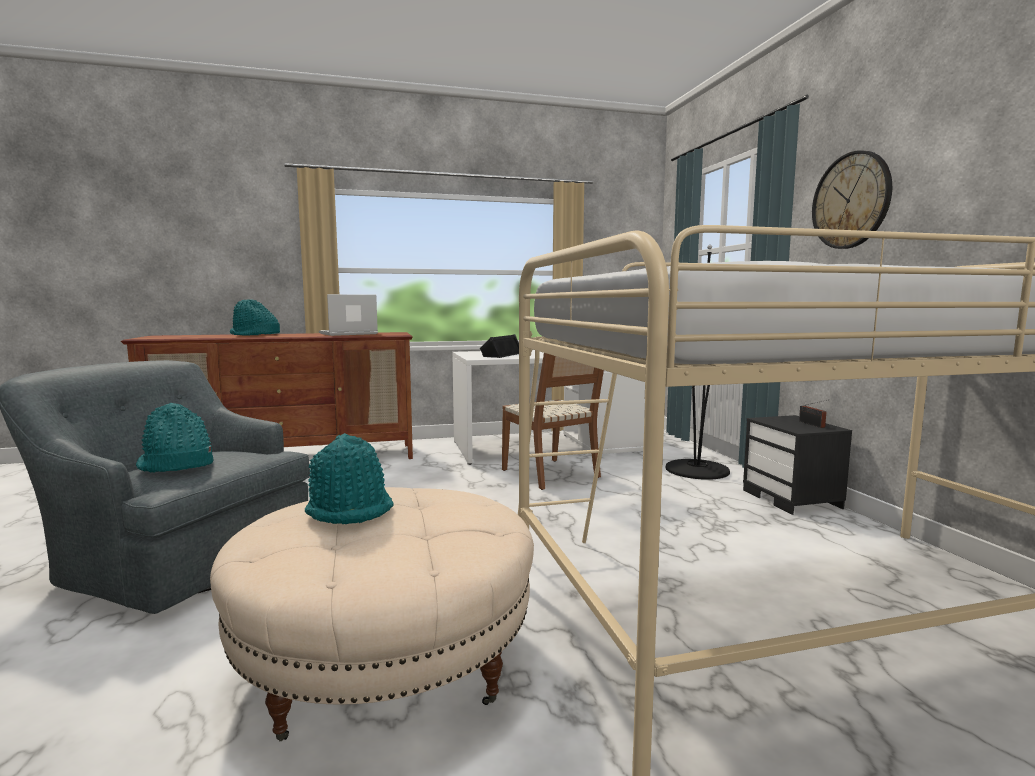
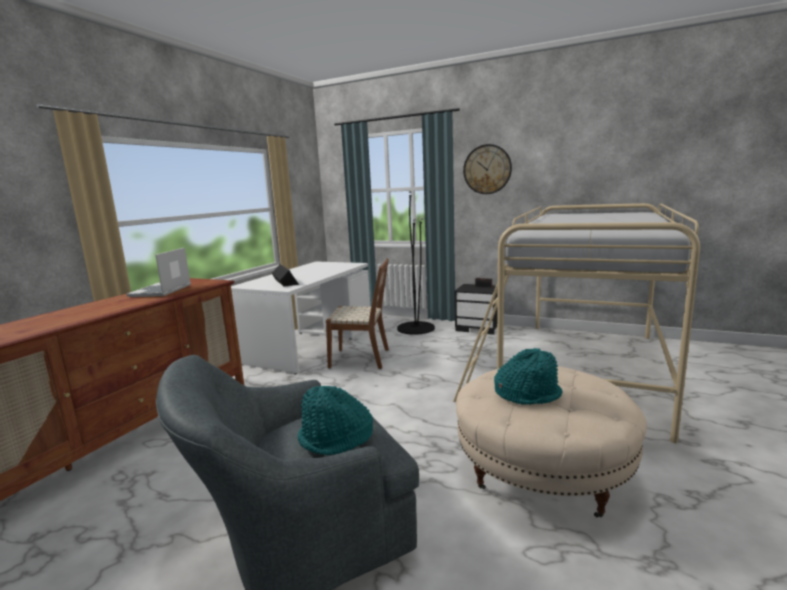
camera: 50 degrees left, 5 degrees up
(254, 335) = (66, 315): turquoise hat -> none

